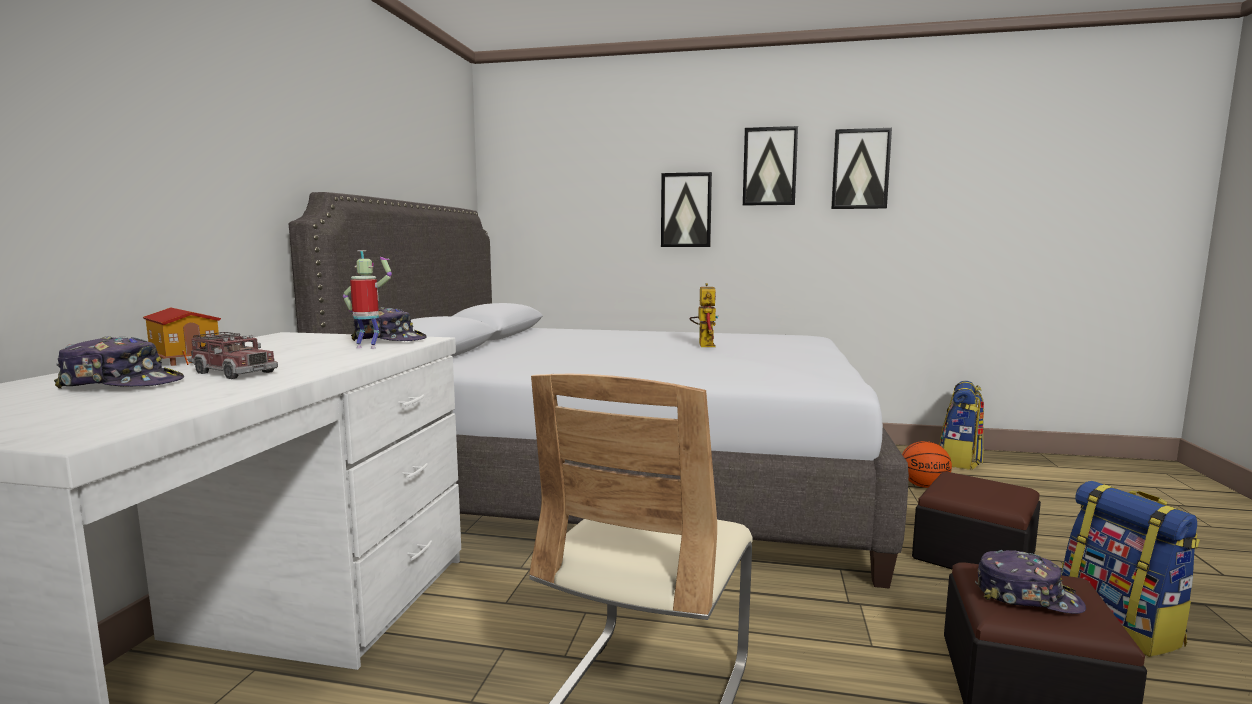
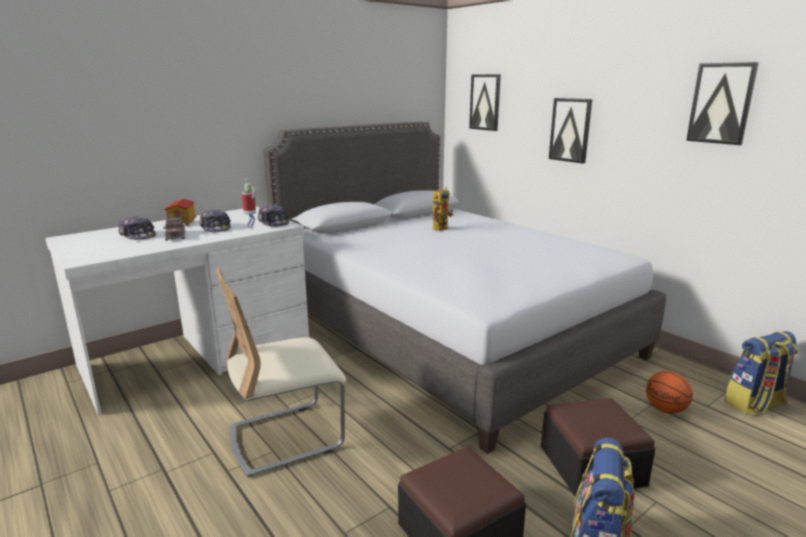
camera: 40 degrees right, 10 degrees up
(704, 344) = (513, 248): toy robot -> toy robot (441, 228)
(769, 166) = (638, 96): picture -> picture (485, 102)
(1027, 596) = (452, 477): cap -> cap (216, 228)

